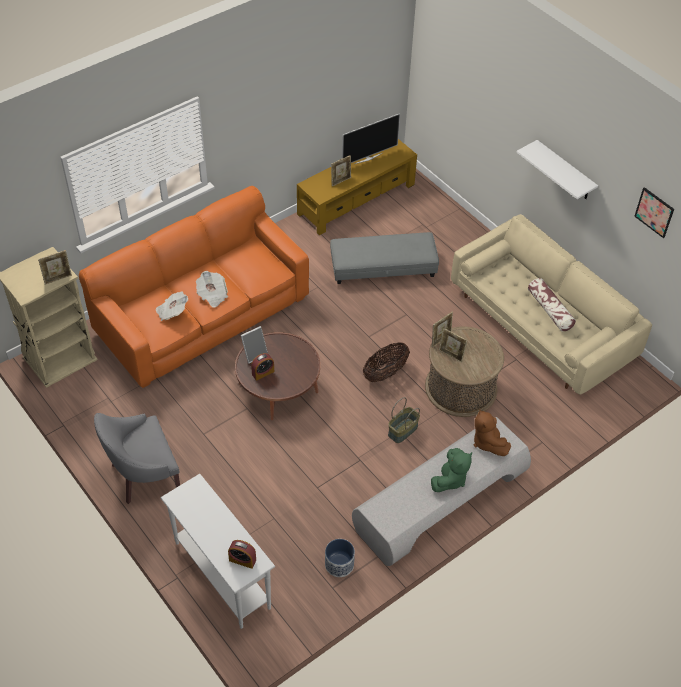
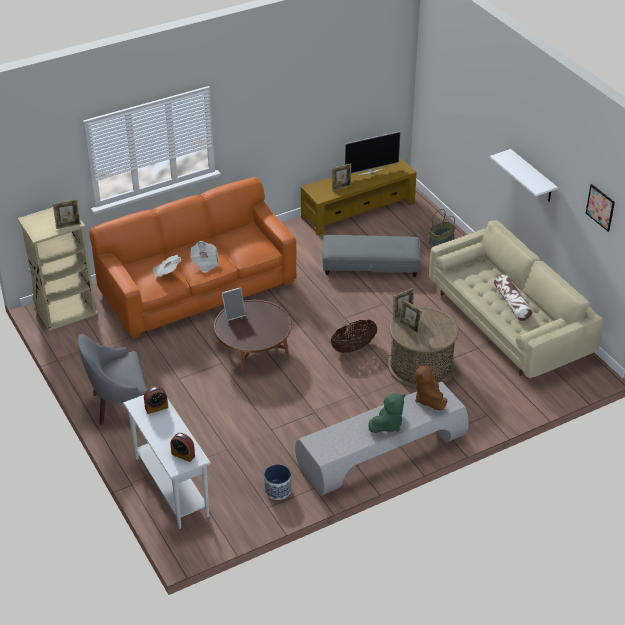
camera: 10 degrees right, 10 degrees down
(263, 373) = (238, 329): alarm clock -> alarm clock (156, 408)
(403, 431) = (359, 394): basket -> basket (441, 241)

